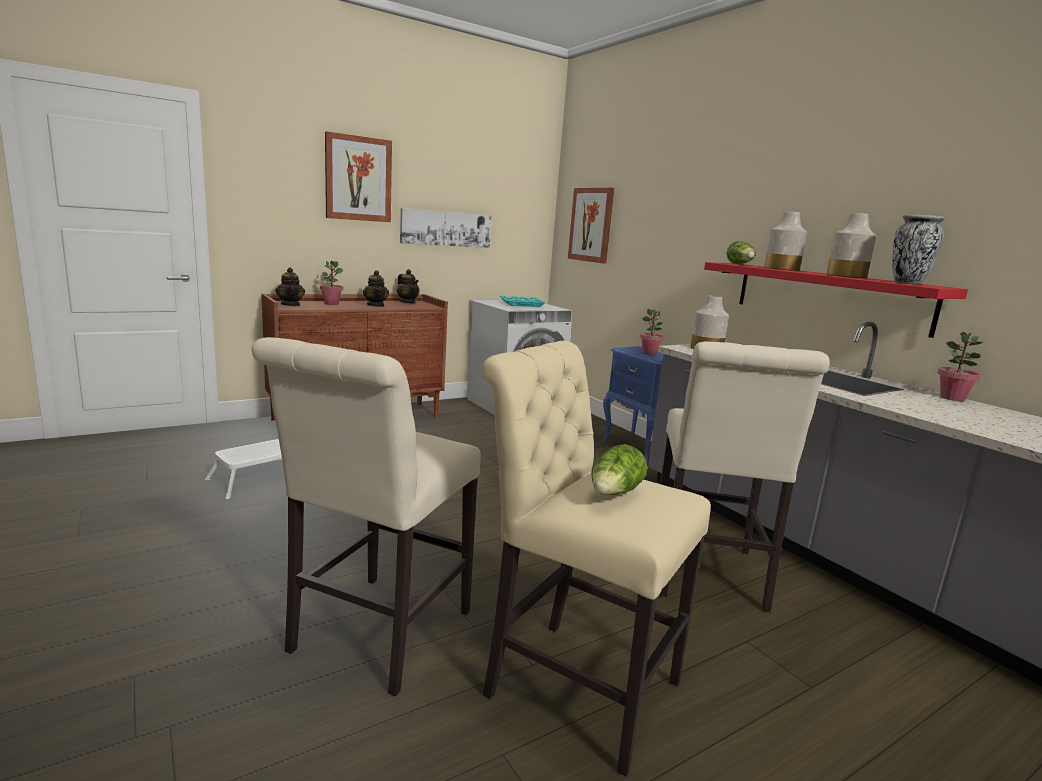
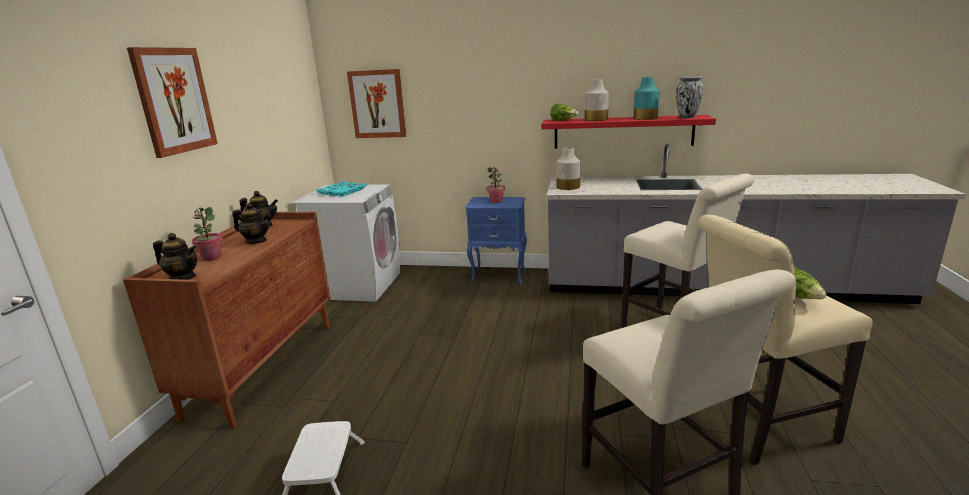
camera: 45 degrees left, 5 degrees up
(446, 228) = (257, 136): picture -> none
(846, 276) = (645, 118): beige vase -> turquoise vase
(952, 398) = (716, 177): potted plant -> none

